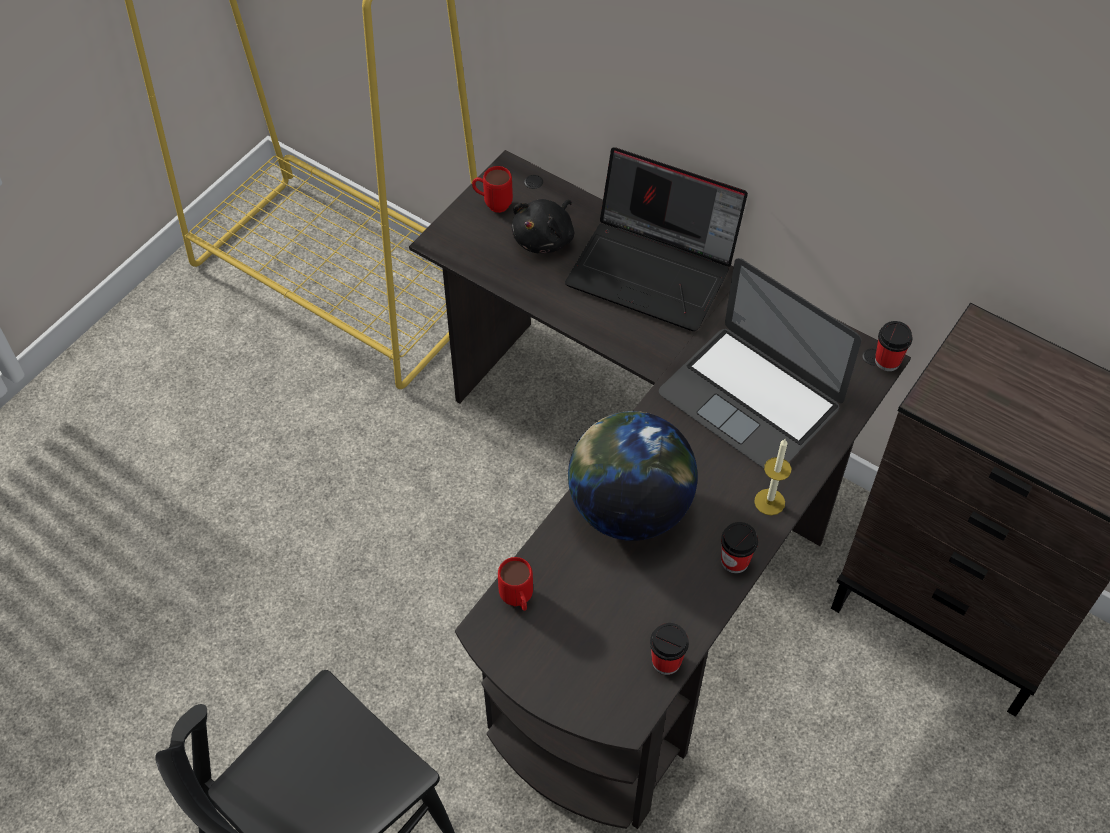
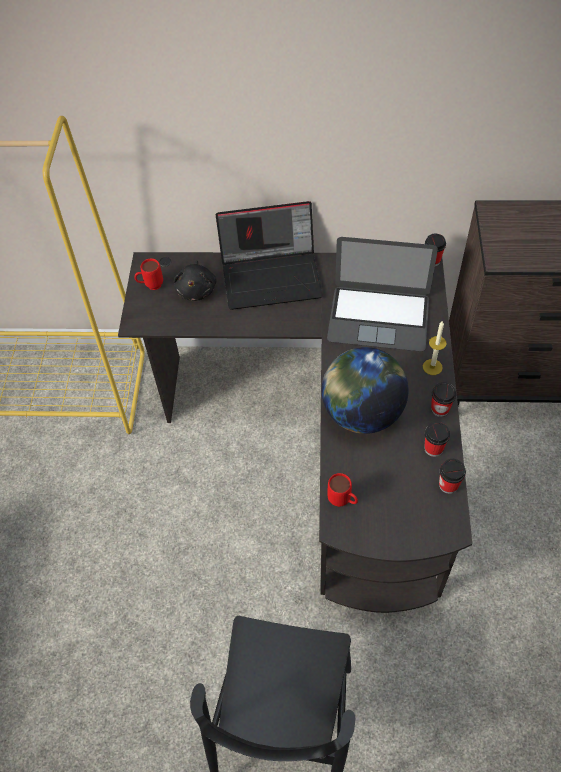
camera: 30 degrees left, 0 degrees up
(685, 605) = (433, 448): none -> cup

